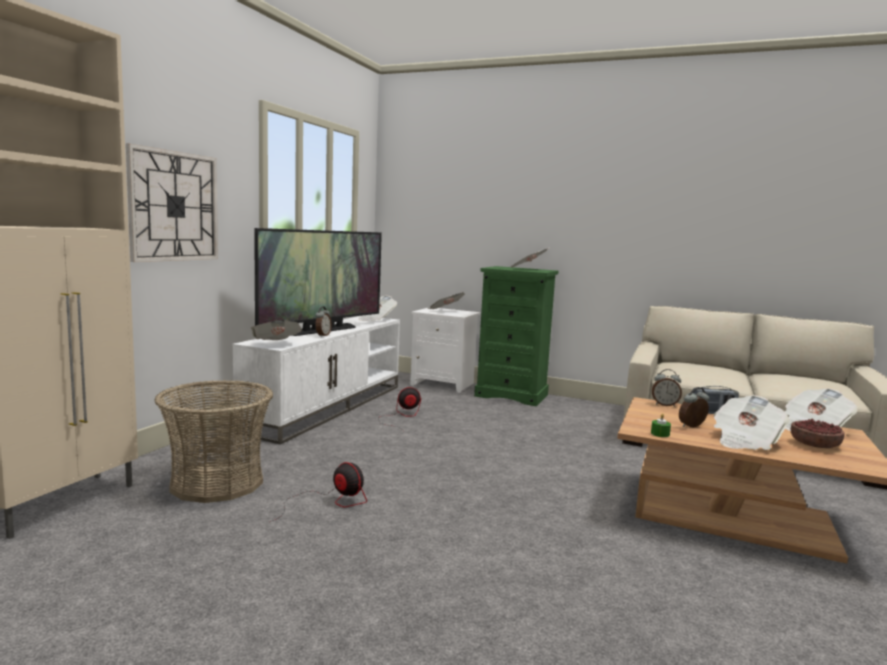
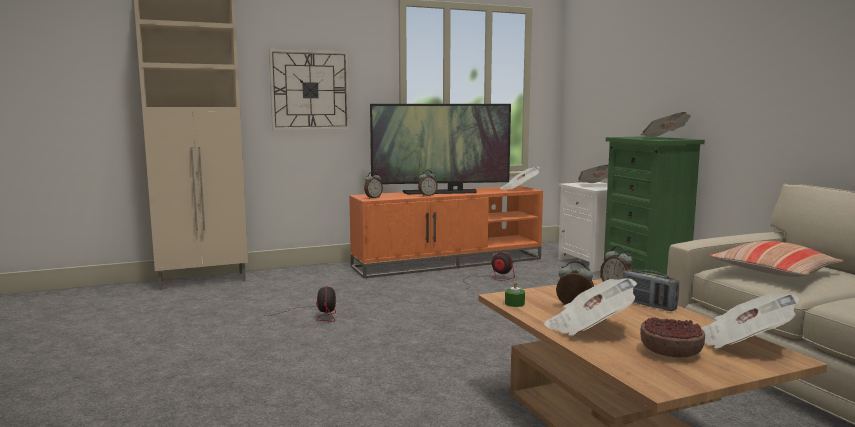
camera: 45 degrees right, 0 degrees up
(217, 482) = (284, 289): basket -> none
(276, 344) = (373, 198): newspaper -> alarm clock
(327, 407) = (448, 262): white tv stand -> orange tv stand
(698, 373) = (773, 272): none -> pillow

